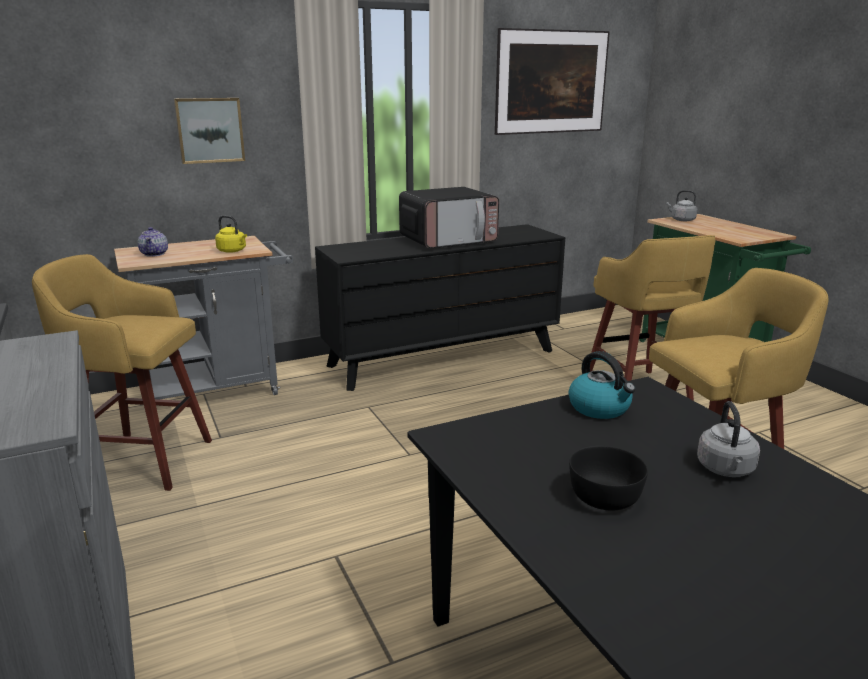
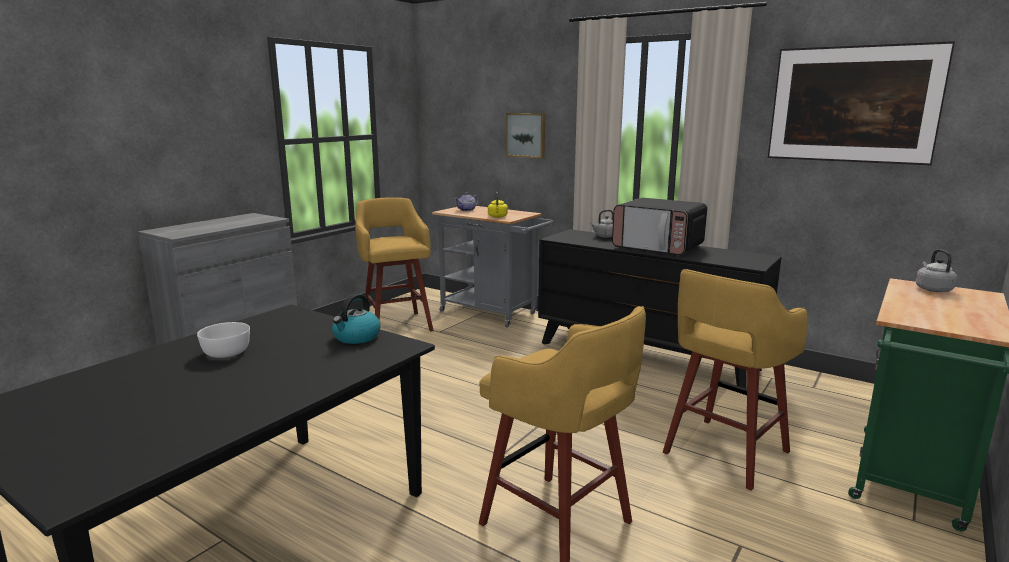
camera: 60 degrees right, 5 degrees down
(603, 496) = (227, 352): black bowl -> white bowl
(726, 470) = (277, 379): grey kettle -> grey kettle (604, 236)

